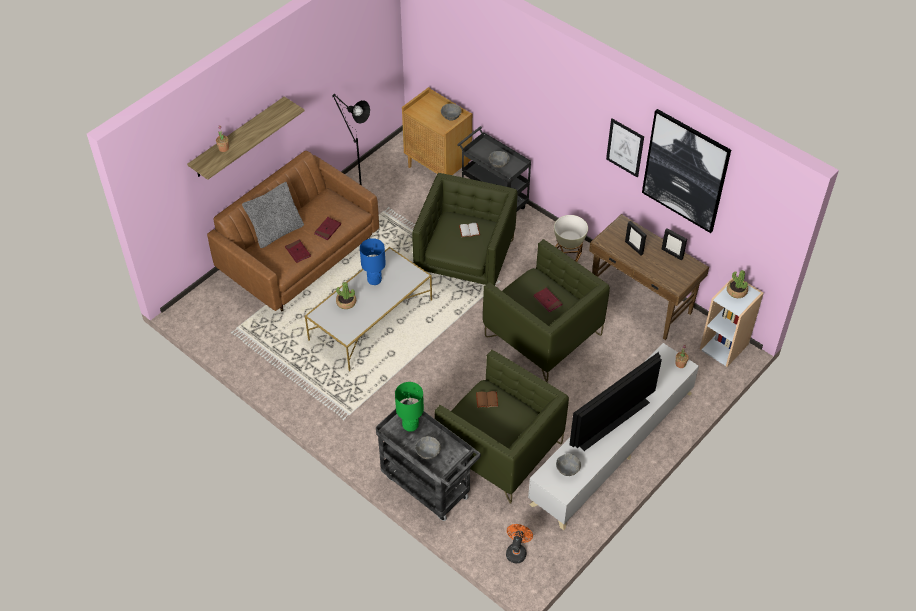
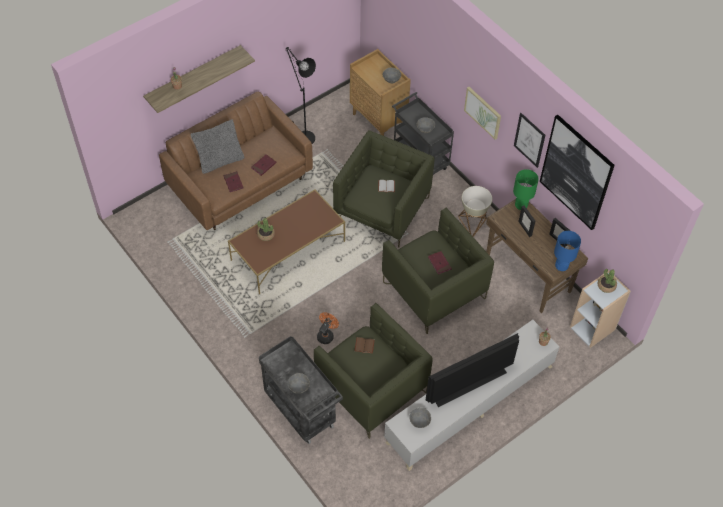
camera: 10 degrees right, 5 degrees up
(371, 320) = (288, 250): white coffee table -> brown coffee table
(374, 281) = (295, 218): blue table lamp -> blue table lamp (561, 266)
(410, 426) = (289, 360): green table lamp -> green table lamp (521, 206)
(517, 551) = (364, 482): orange fan -> orange fan (326, 335)
(565, 130) = (483, 112): none -> picture

